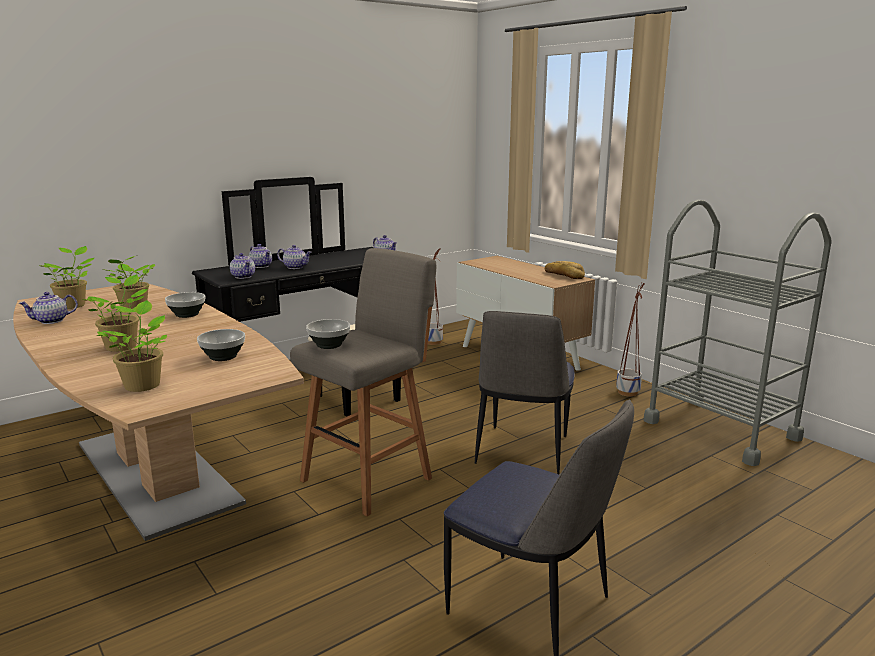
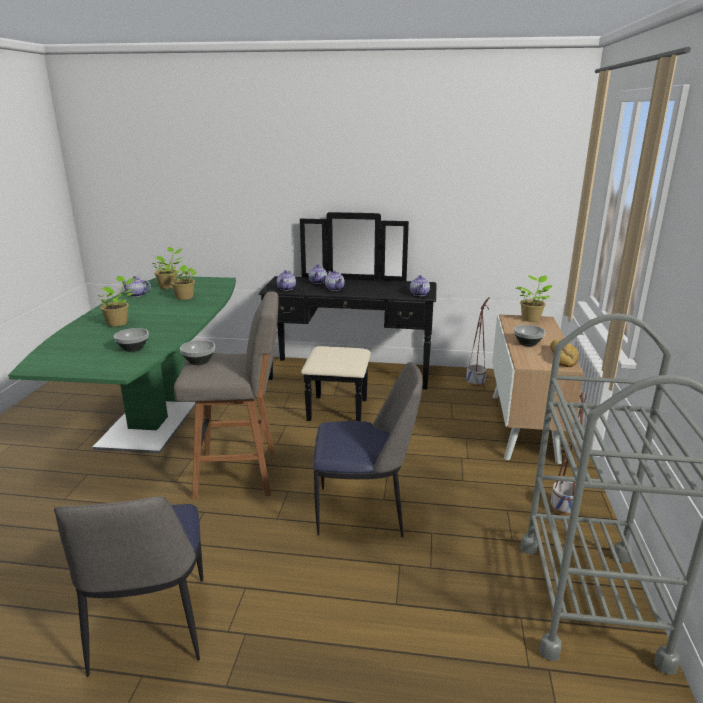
camera: 45 degrees right, 5 degrees up
(143, 384) = (66, 353): potted plant -> potted plant (531, 319)
(156, 473) = (160, 411): brown dining table -> green dining table
(187, 314) = (193, 310): bowl -> bowl (528, 343)
(522, 451) = (364, 511): chair -> chair turned 150 degrees counterclockwise

